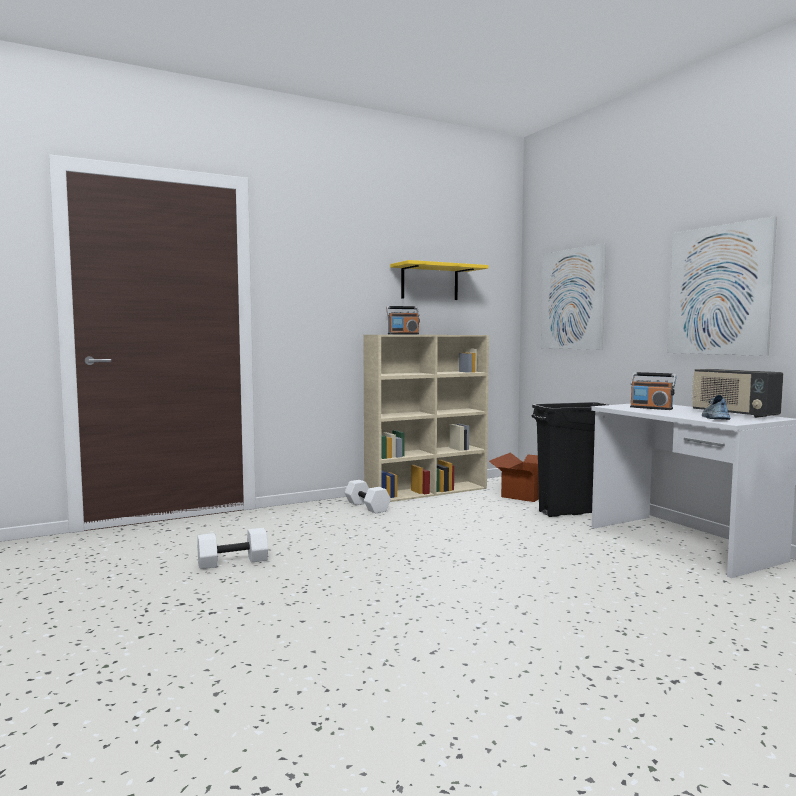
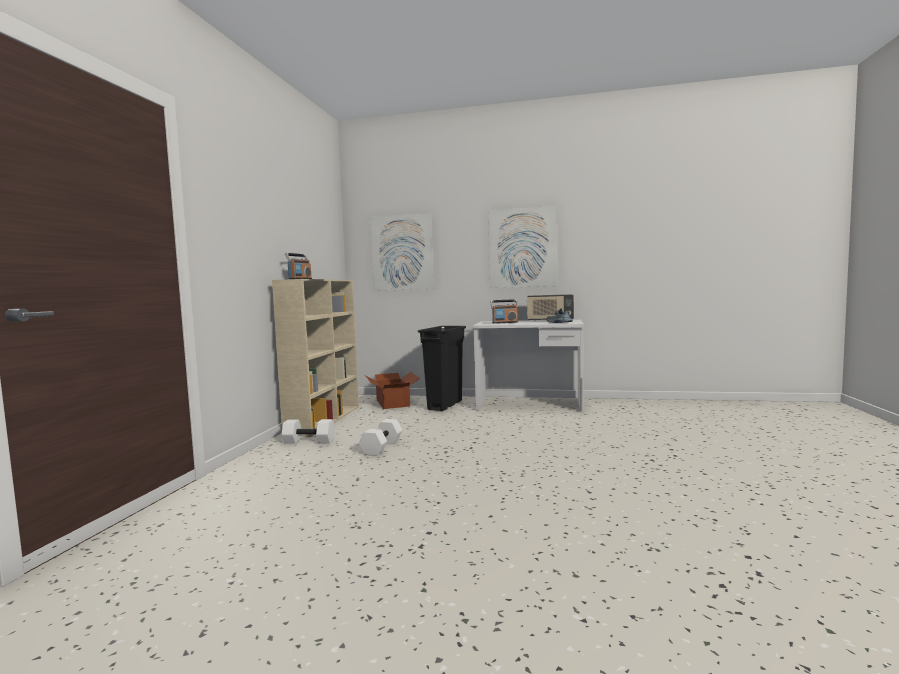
camera: 50 degrees left, 0 degrees up
(232, 562) = (323, 514): white dumbbell -> white dumbbell (382, 447)
(429, 282) = (302, 233): yellow shelf -> none

